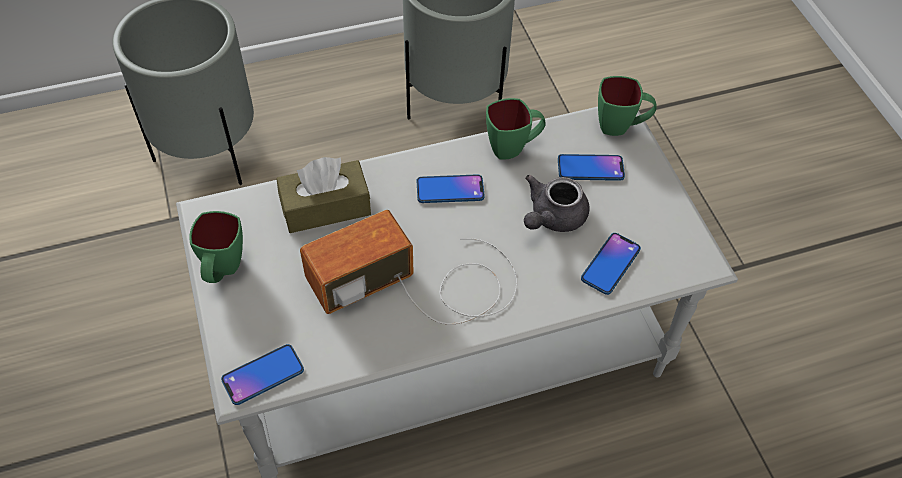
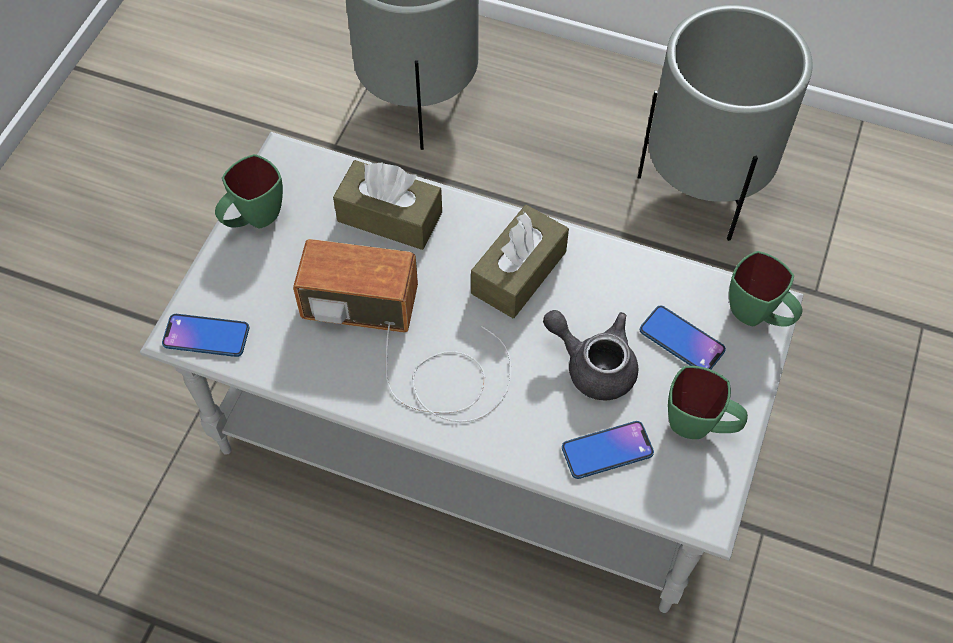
camera: 40 degrees right, 5 degrees up
(450, 190) = (519, 272): phone -> brown tissue box
(513, 148) = (621, 269): green mug -> green mug (699, 427)
(552, 217) = (593, 365): grey teapot -> grey teapot turned 45 degrees clockwise

